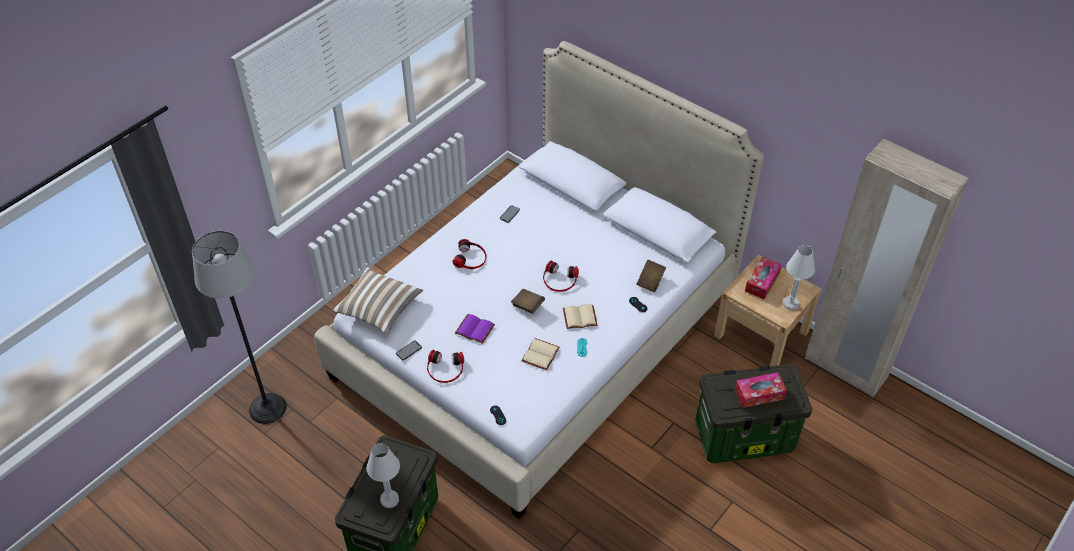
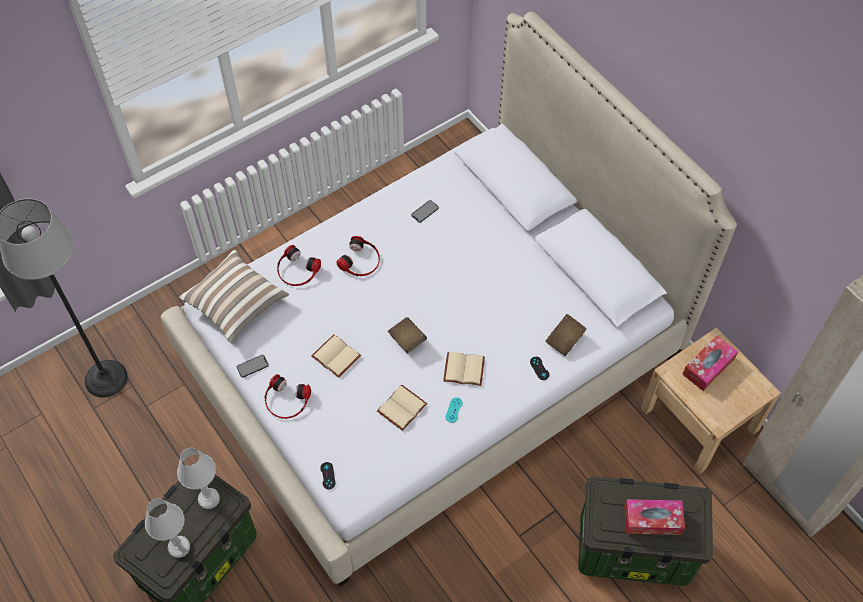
camera: 15 degrees right, 10 degrees up
(474, 330) = (335, 357): purple book -> beige book
(559, 280) = (456, 313): headphones -> headphones (297, 270)
(790, 303) = (734, 405): white table lamp -> white table lamp (209, 499)

